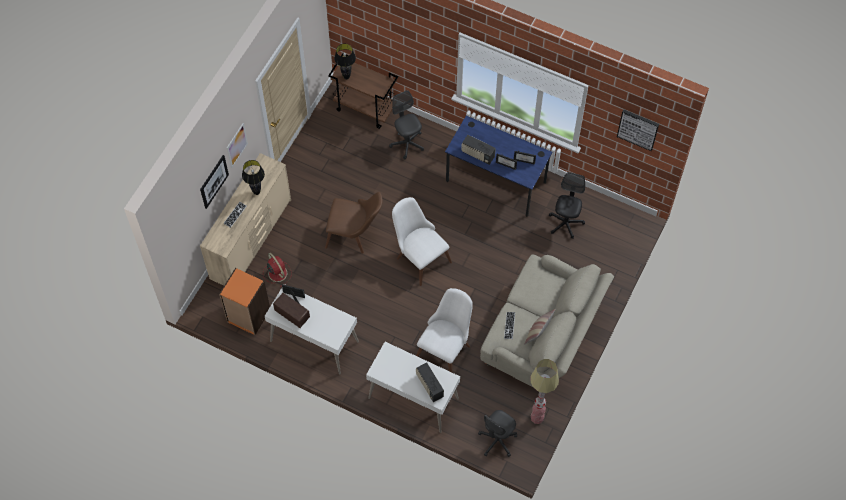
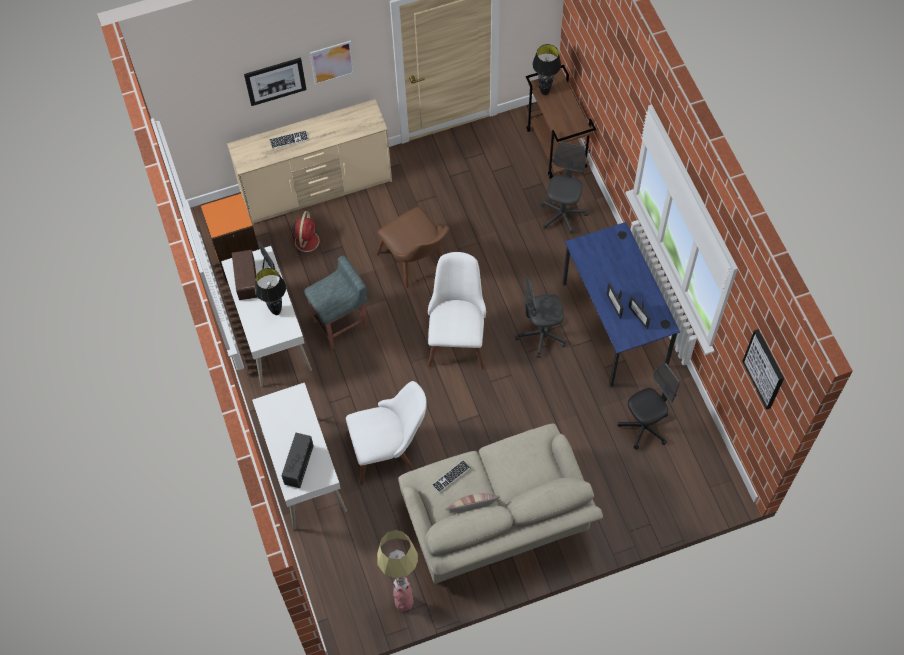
camera: 45 degrees right, 0 degrees up
(256, 192) = (331, 134): black table lamp -> black table lamp (276, 312)
(348, 303) = (341, 325): none -> grey stool
(477, 155) = (595, 271): radio -> none
(497, 440) = (340, 588): grey office chair -> grey office chair (541, 335)

